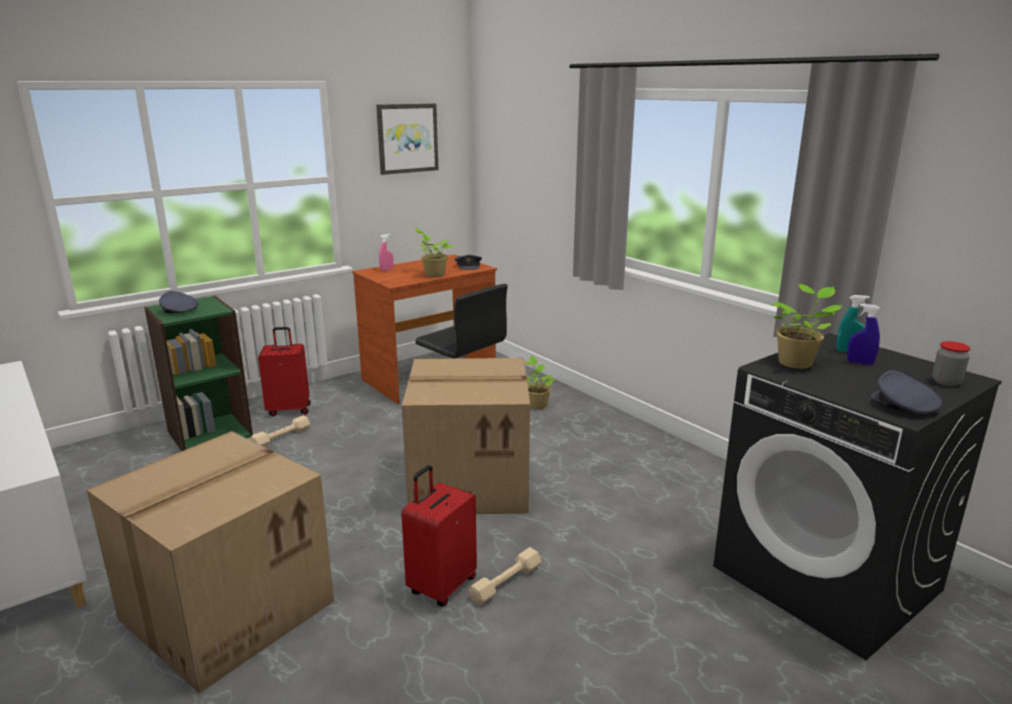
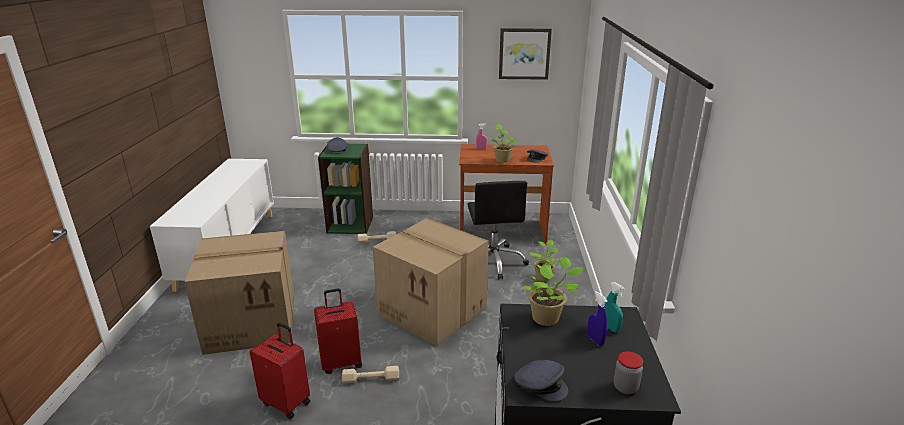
camera: 40 degrees right, 5 degrees up
(289, 409) = (401, 224): red suitcase -> red suitcase (287, 402)
(903, 405) = (540, 384): grey cap -> grey cap turned 105 degrees clockwise

